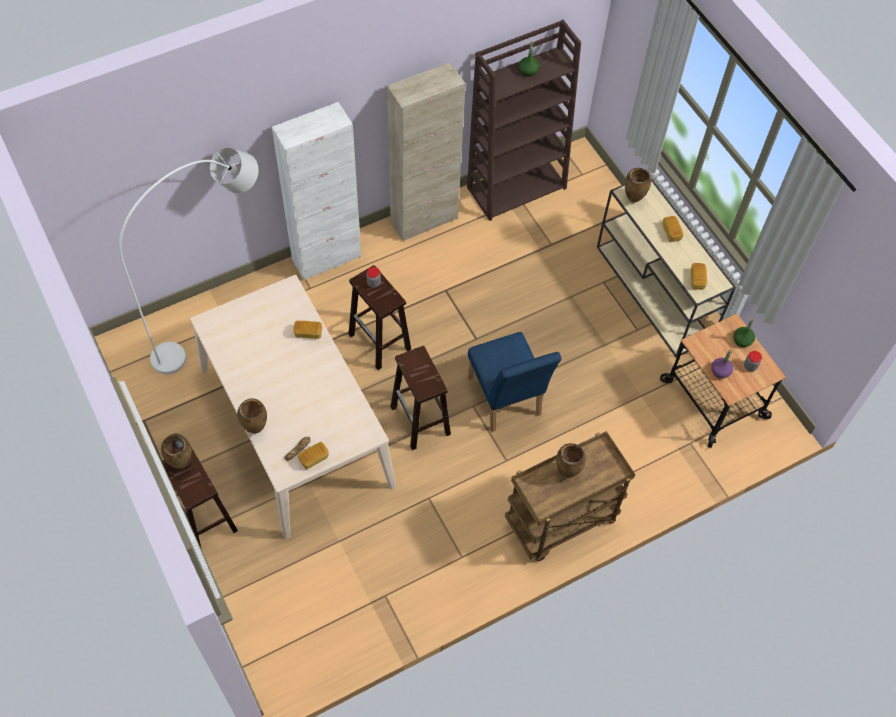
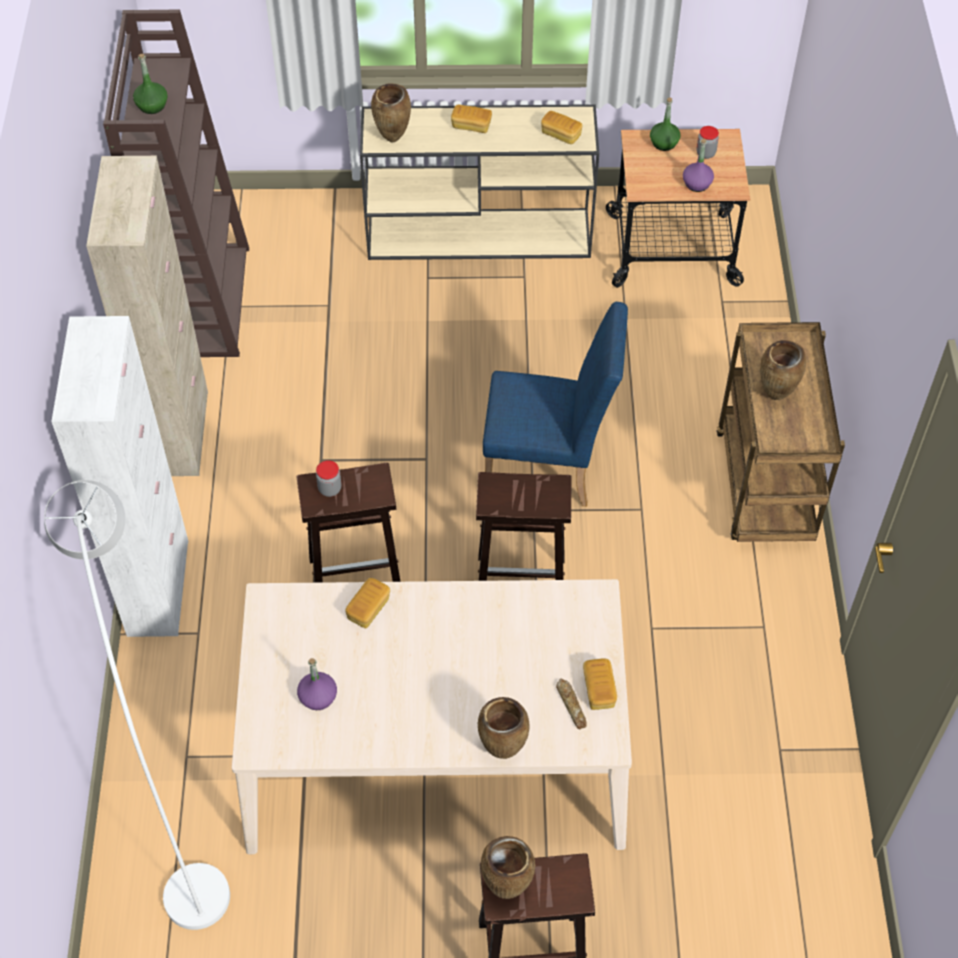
camera: 60 degrees left, 5 degrees down
(246, 334) = (318, 697): none -> purple bottle

